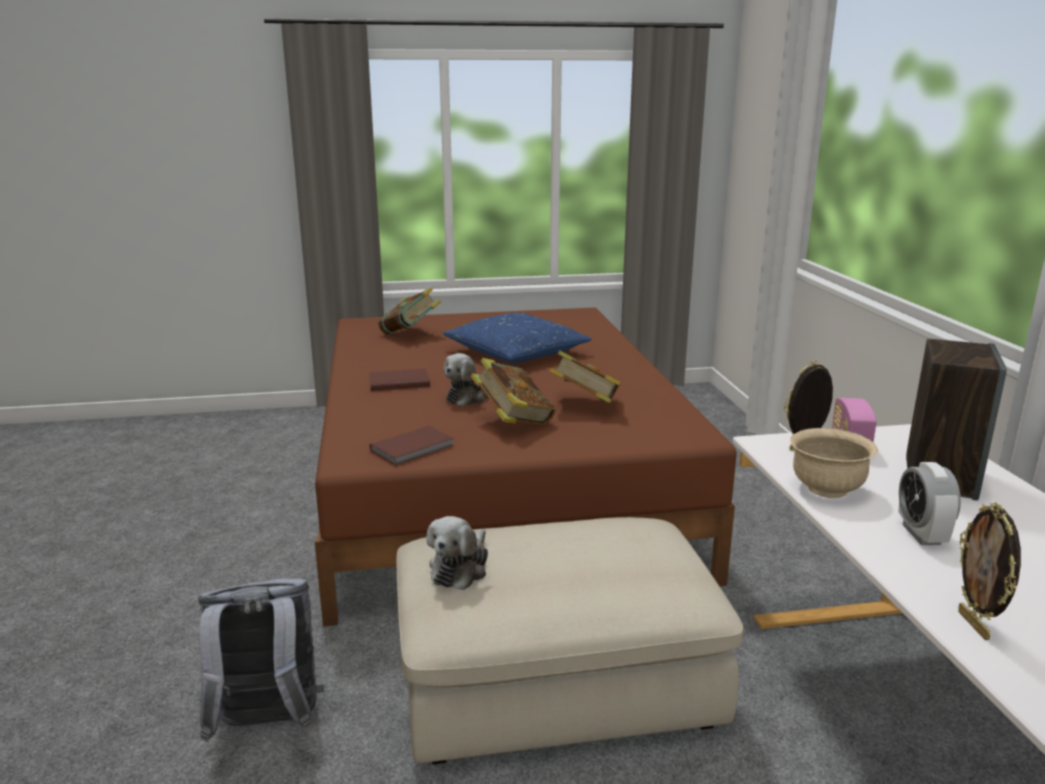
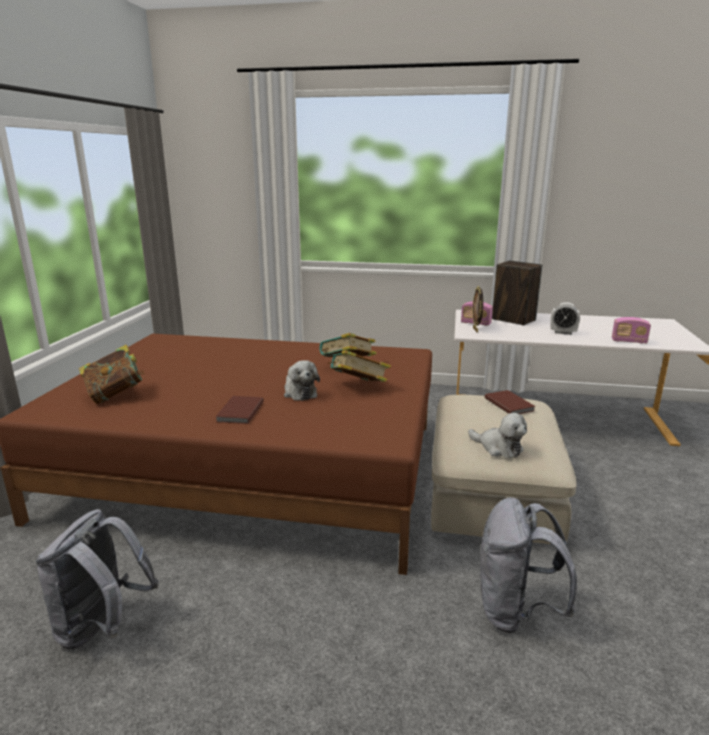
camera: 70 degrees left, 0 degrees up
(224, 488) = (102, 627): none -> grey backpack
(414, 448) = (382, 420): brown book -> brown book (509, 404)
(516, 352) = (222, 368): blue pillow -> none
(826, 489) = (520, 335): beige bowl -> none
(975, 625) = (628, 341): picture frame -> radio

